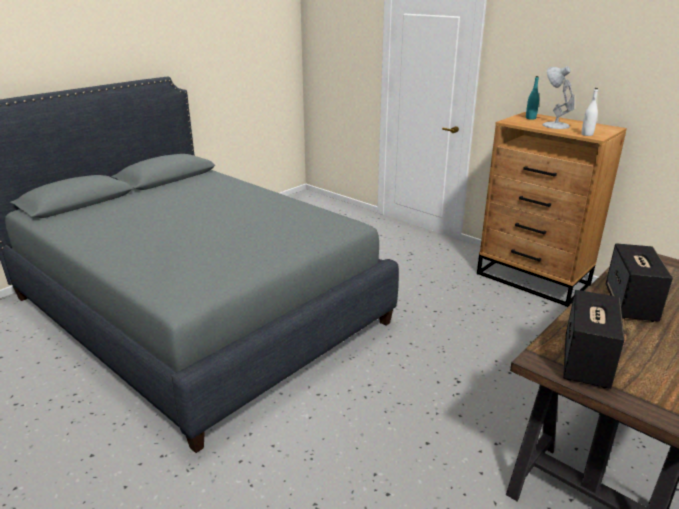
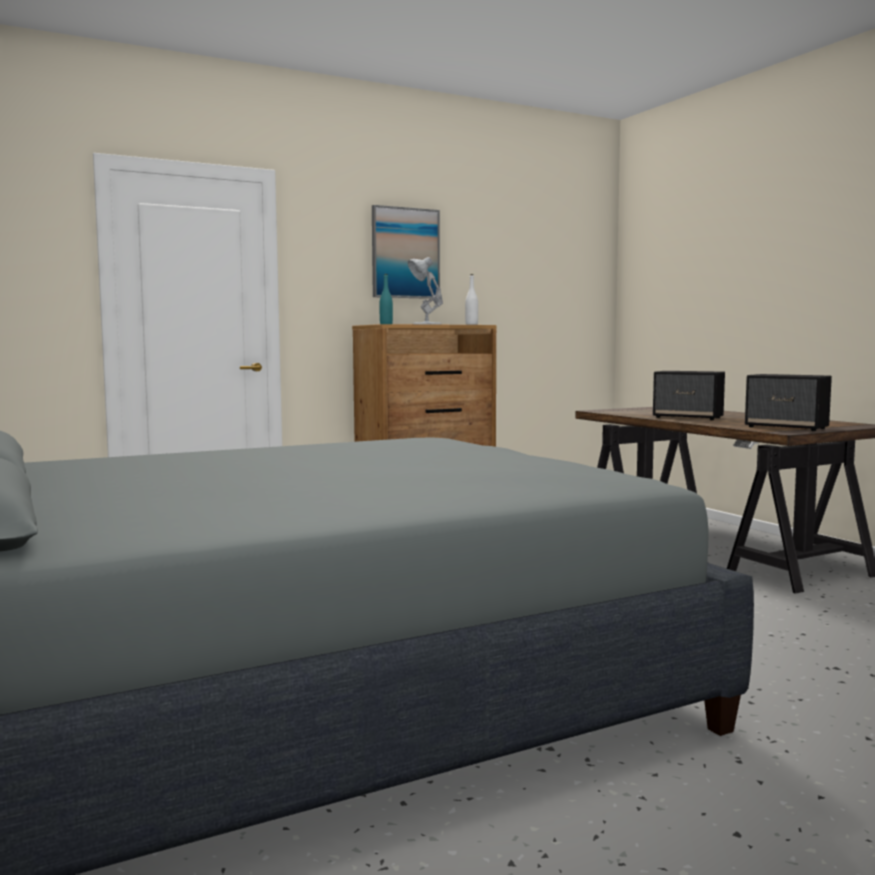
camera: 70 degrees left, 20 degrees down
(586, 53) = (405, 253): none -> picture

